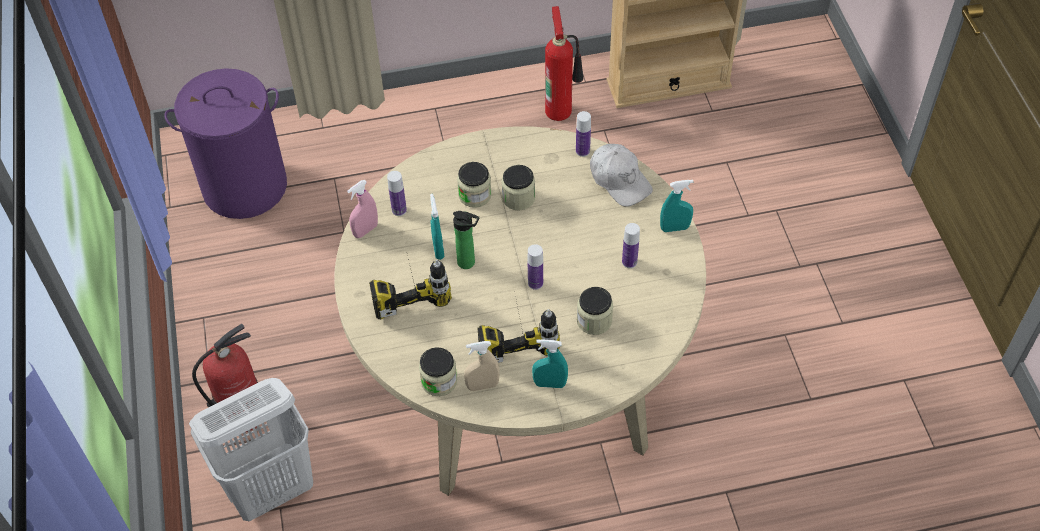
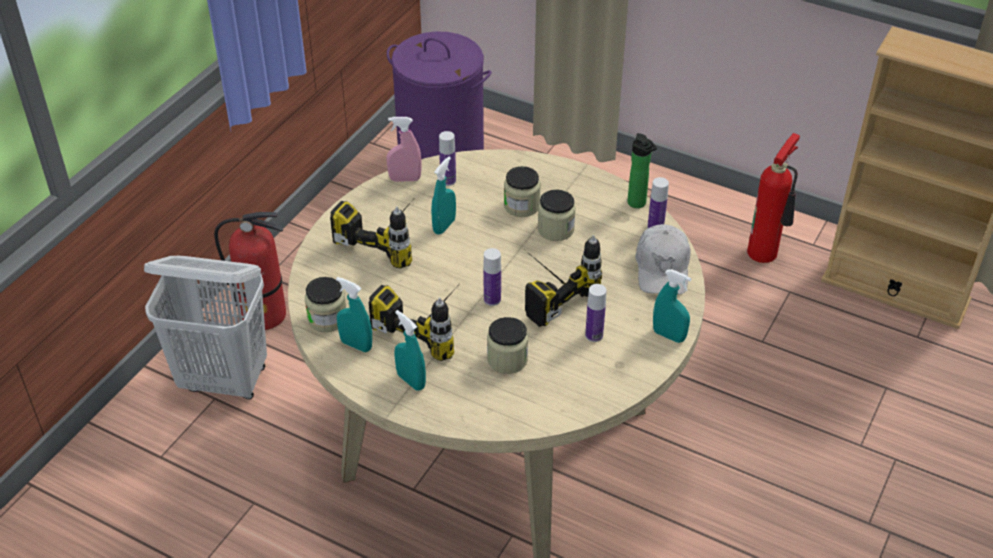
camera: 40 degrees right, 10 degrees down
(469, 263) = (456, 251): bottle -> bottle (638, 204)
(482, 386) = (356, 345): beige spray bottle -> turquoise spray bottle
(562, 250) = (546, 290): none -> power drill

